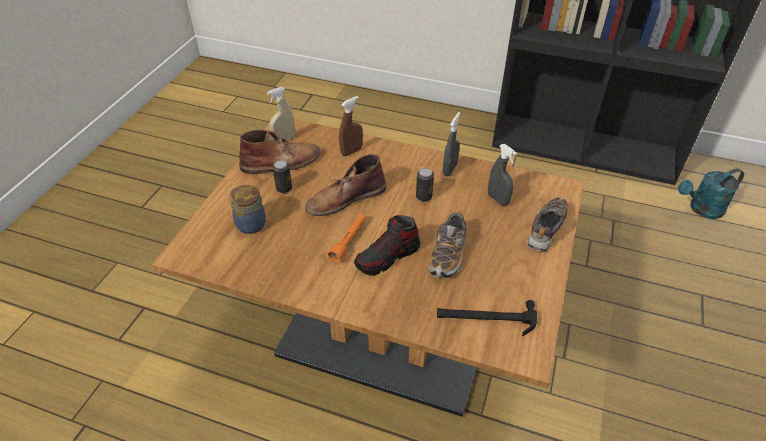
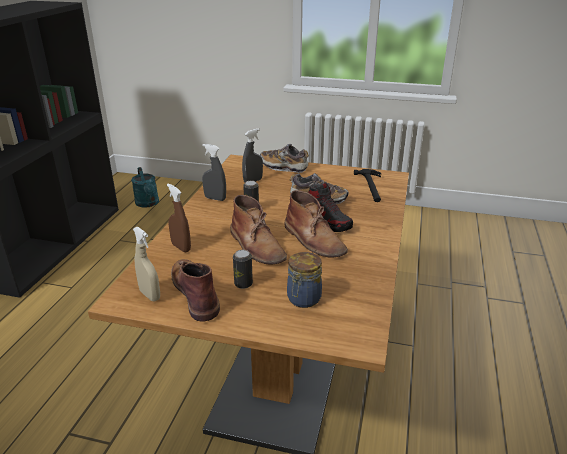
camera: 95 degrees left, 15 degrees down
(349, 241) = (314, 240): orange flashlight -> brown boot

